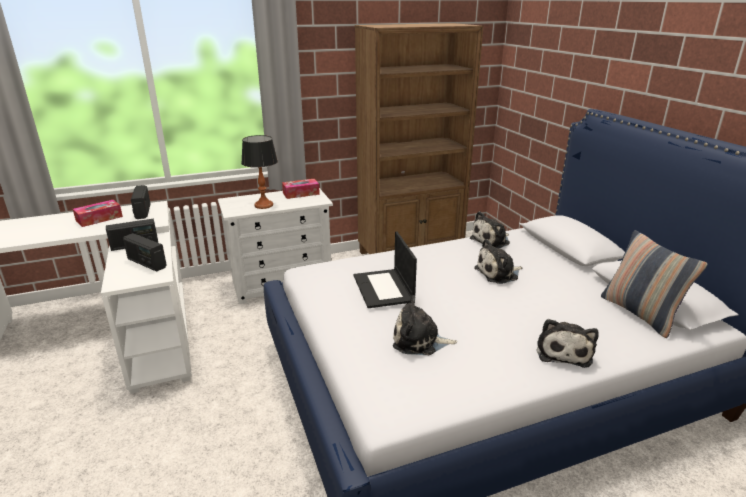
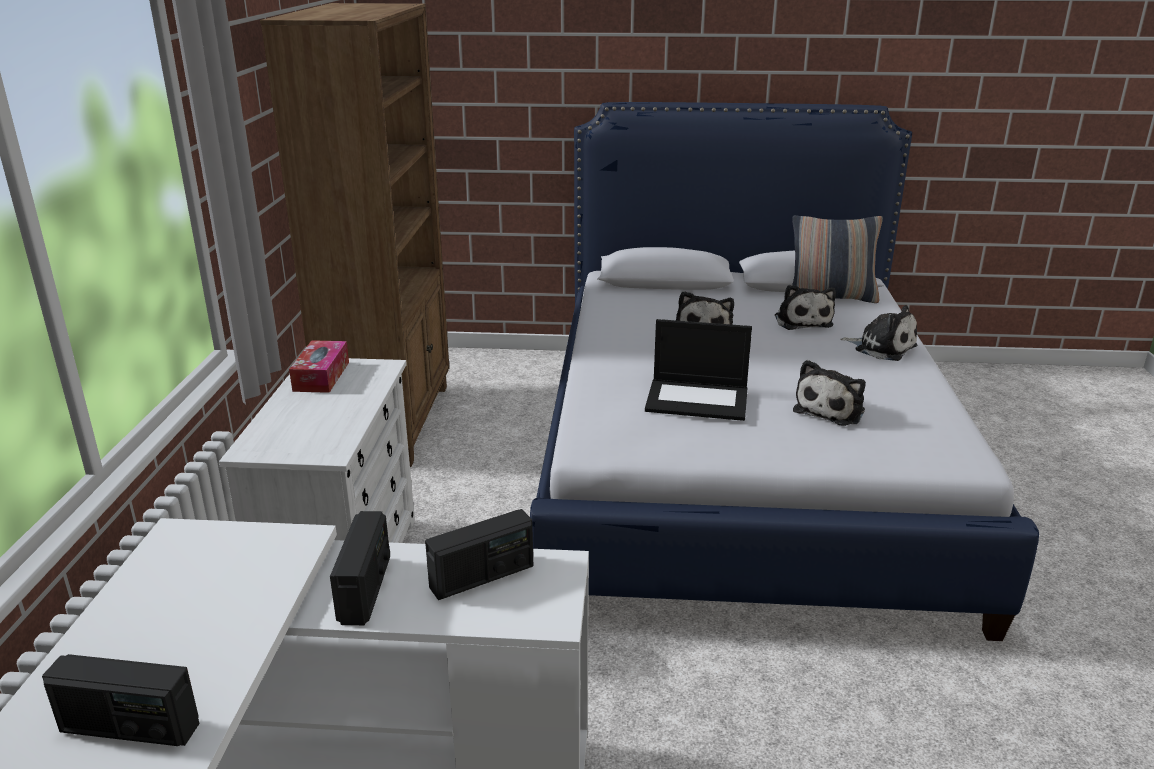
camera: 65 degrees left, 0 degrees up
(99, 219) = (161, 626): tissue box -> none
(142, 211) = (196, 555): radio -> radio (129, 728)
(263, 205) = (334, 418): table lamp -> none
(491, 241) = (612, 310): plush toy -> plush toy (802, 321)

